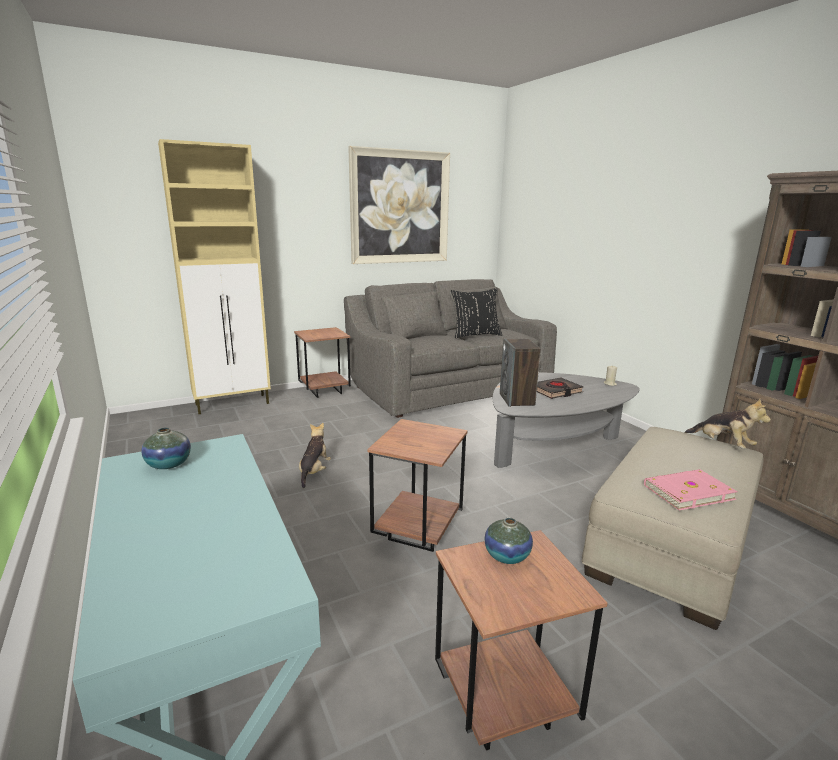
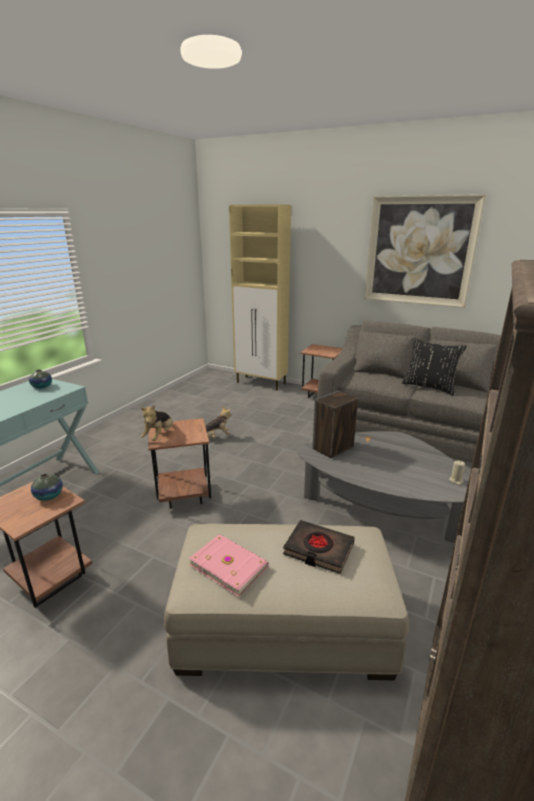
camera: 55 degrees right, 5 degrees up
(555, 391) = (382, 459): black book -> black book (318, 549)
(722, 444) = (381, 579): plush toy -> plush toy (159, 436)

